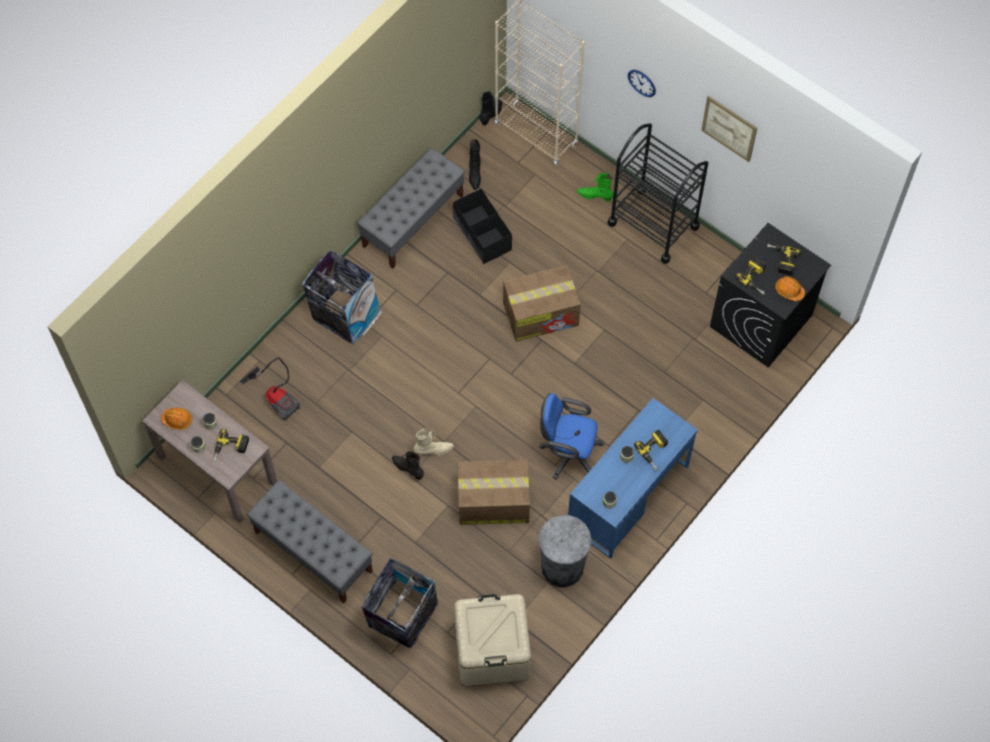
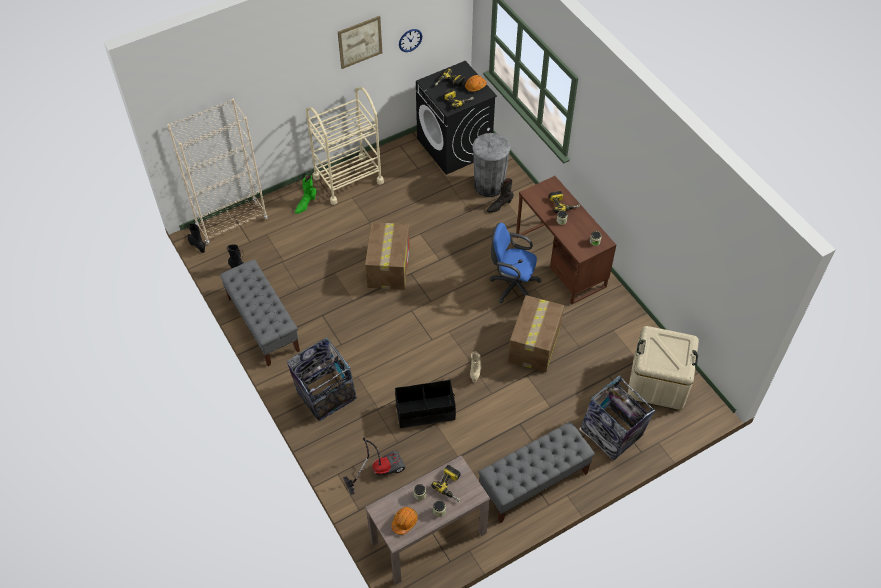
camera: 70 degrees left, 10 degrees down
(408, 469) = (484, 393): black boot -> black boot (499, 206)
(482, 234) = (300, 283): black storage box -> black storage box (425, 412)
(562, 567) = (603, 317): grey trash can -> grey trash can (489, 185)
(568, 453) = (512, 286): blue office chair -> blue office chair turned 75 degrees clockwise
(628, 495) = (560, 261): blue desk -> brown desk
(642, 83) = (285, 83): wall clock -> wall clock (410, 40)
(653, 225) = (348, 179): black cart -> beige cart

